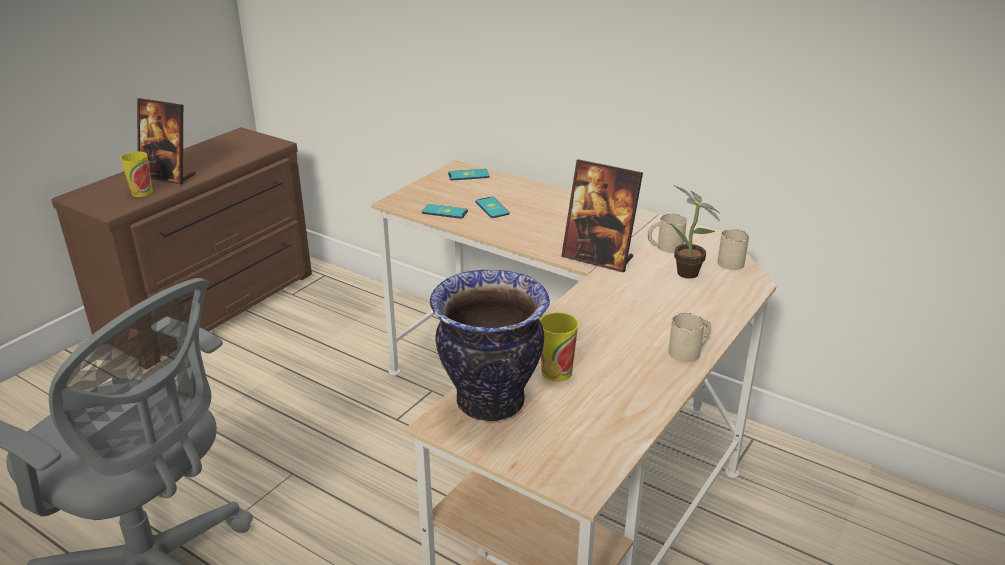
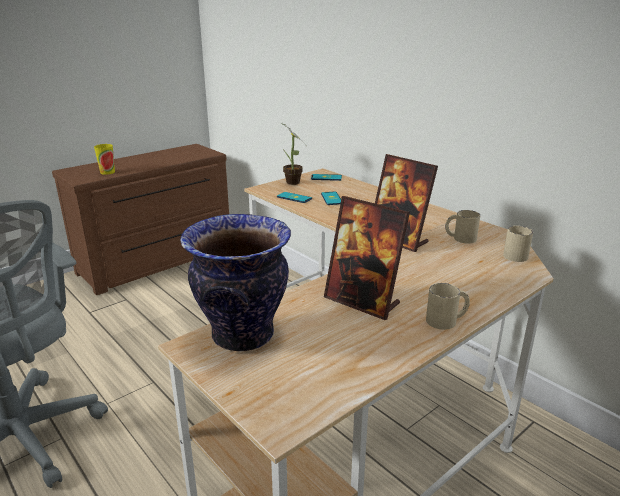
camera: 15 degrees right, 5 degrees down
(168, 176) = (130, 165): picture frame -> picture frame (362, 301)
(556, 372) = (315, 320): cup -> none
(689, 275) = (473, 261): potted plant -> potted plant (293, 183)

